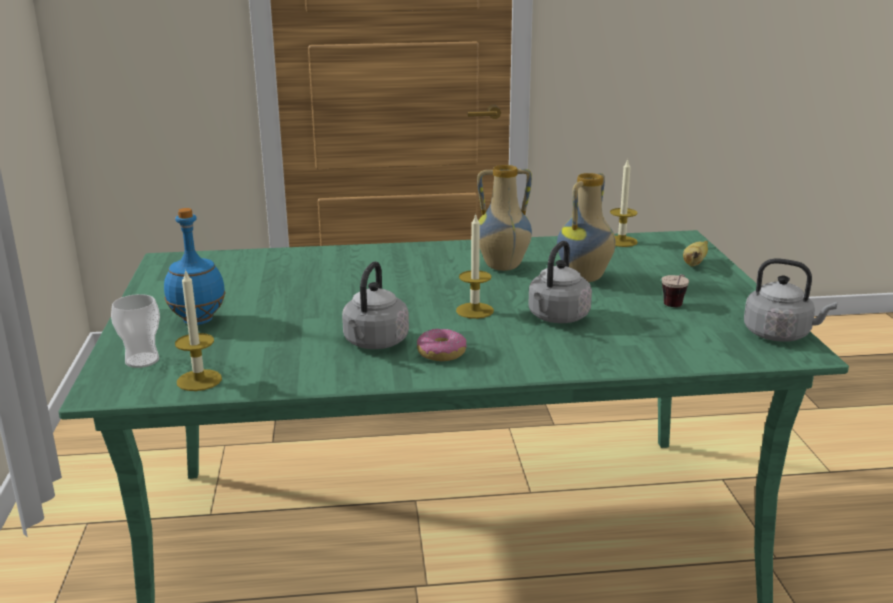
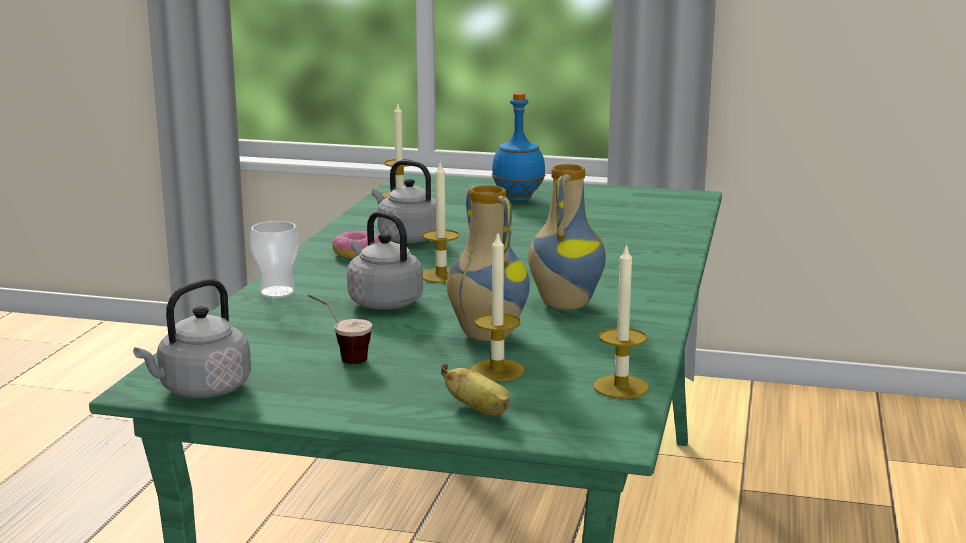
camera: 110 degrees right, 5 degrees down
(142, 360) = (453, 186): cup -> cup (277, 292)
(636, 268) = (497, 370): none -> candle

